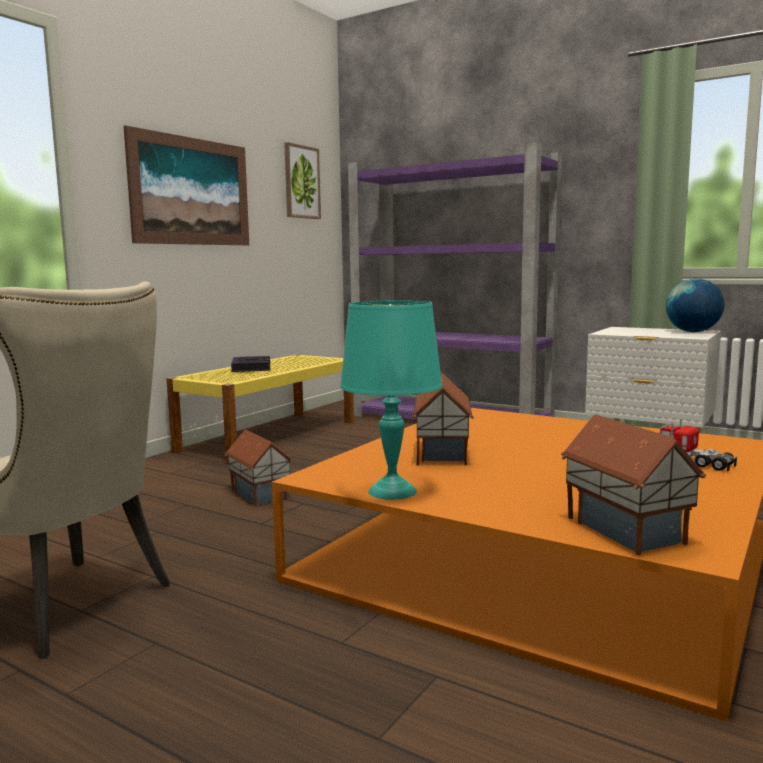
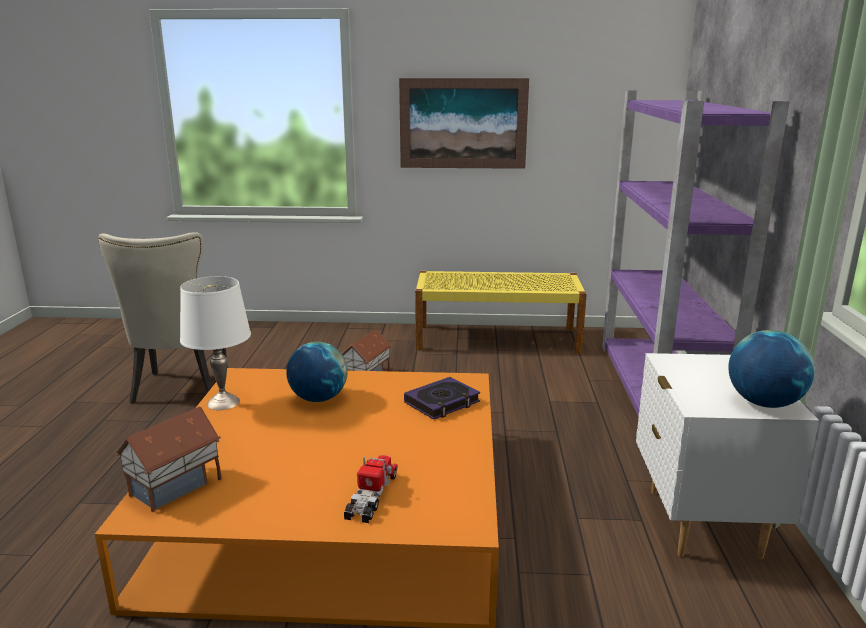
camera: 60 degrees right, 10 degrees up
(251, 368) = (486, 278): book -> book (442, 403)
(301, 182) = (612, 103): picture -> none
(391, 491) = (223, 402): turquoise table lamp -> white table lamp
(440, 454) = (318, 398): toy house -> globe

